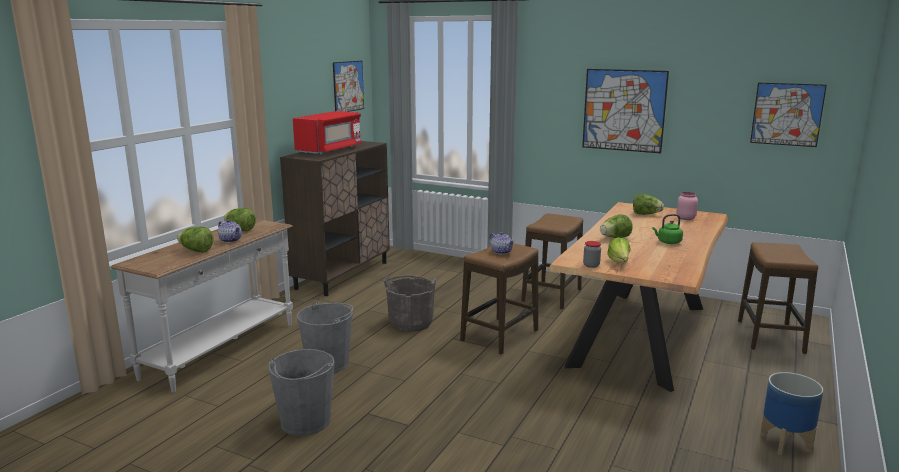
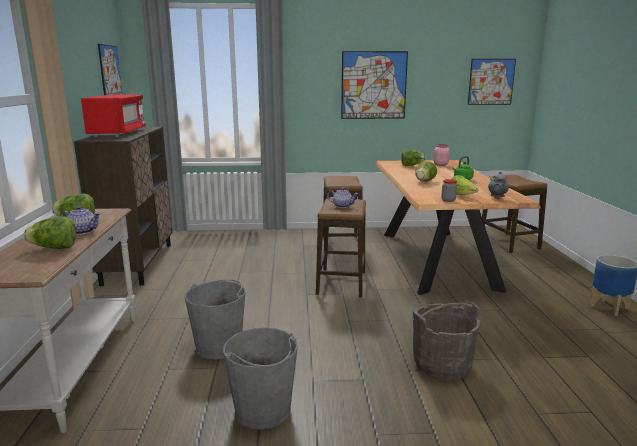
camera: 30 degrees left, 0 degrees up
(411, 323) = (255, 290): grey bucket -> grey bucket (442, 364)
(654, 272) = (496, 198): none -> teapot

